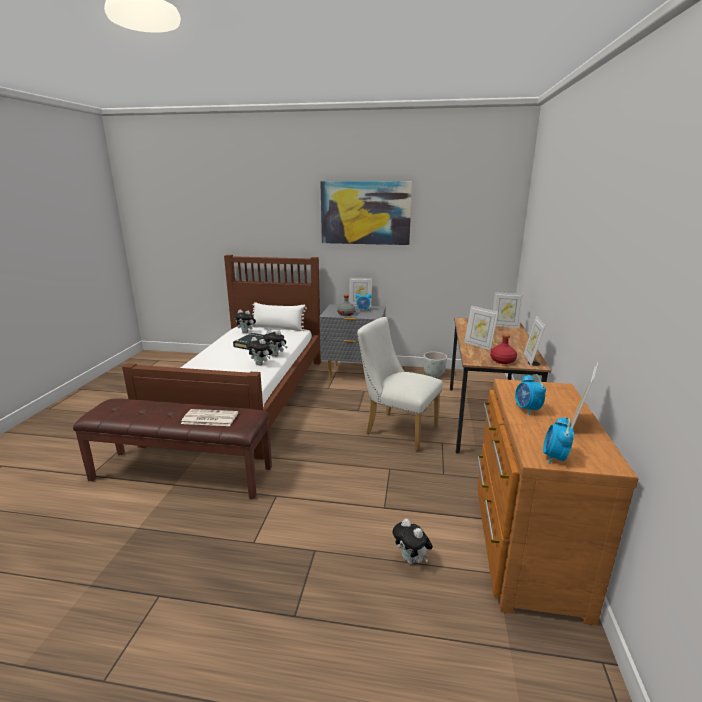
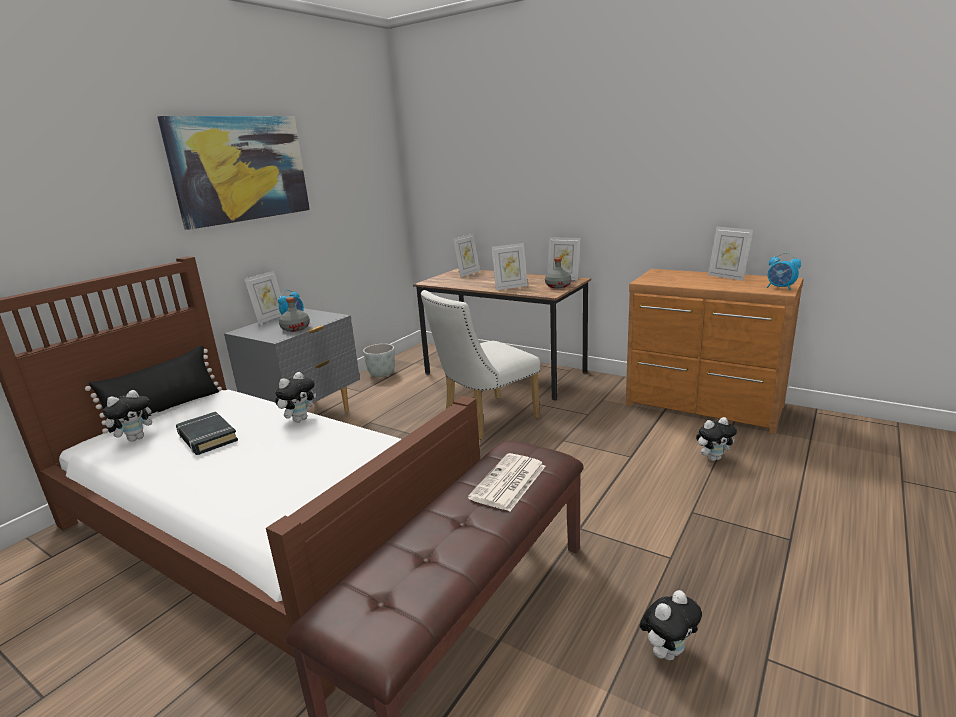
camera: 65 degrees left, 0 degrees up
(261, 364) = (322, 434): plush toy -> plush toy (667, 651)
(278, 328) = (165, 409): white pillow -> black pillow
(502, 361) = (558, 286): red bottle -> grey bottle
(527, 409) = (698, 283): alarm clock -> none

